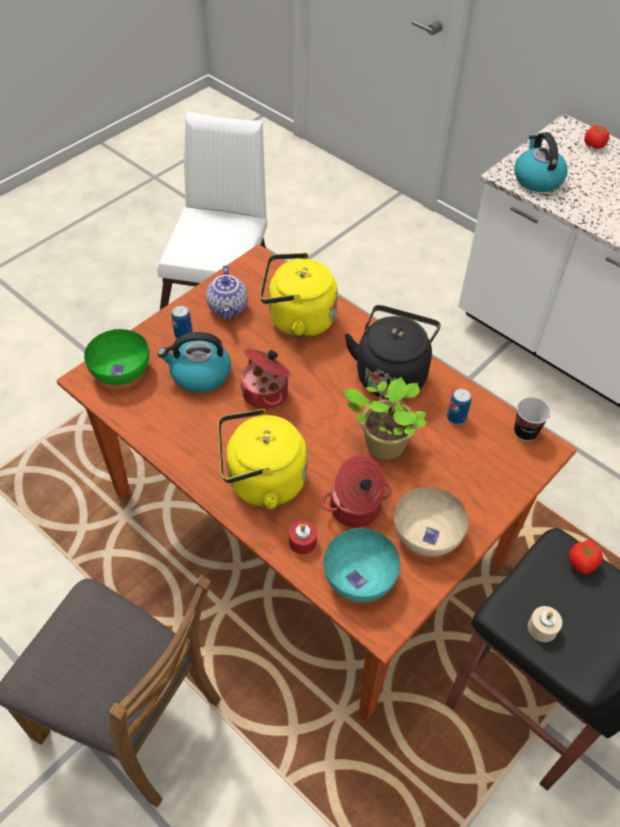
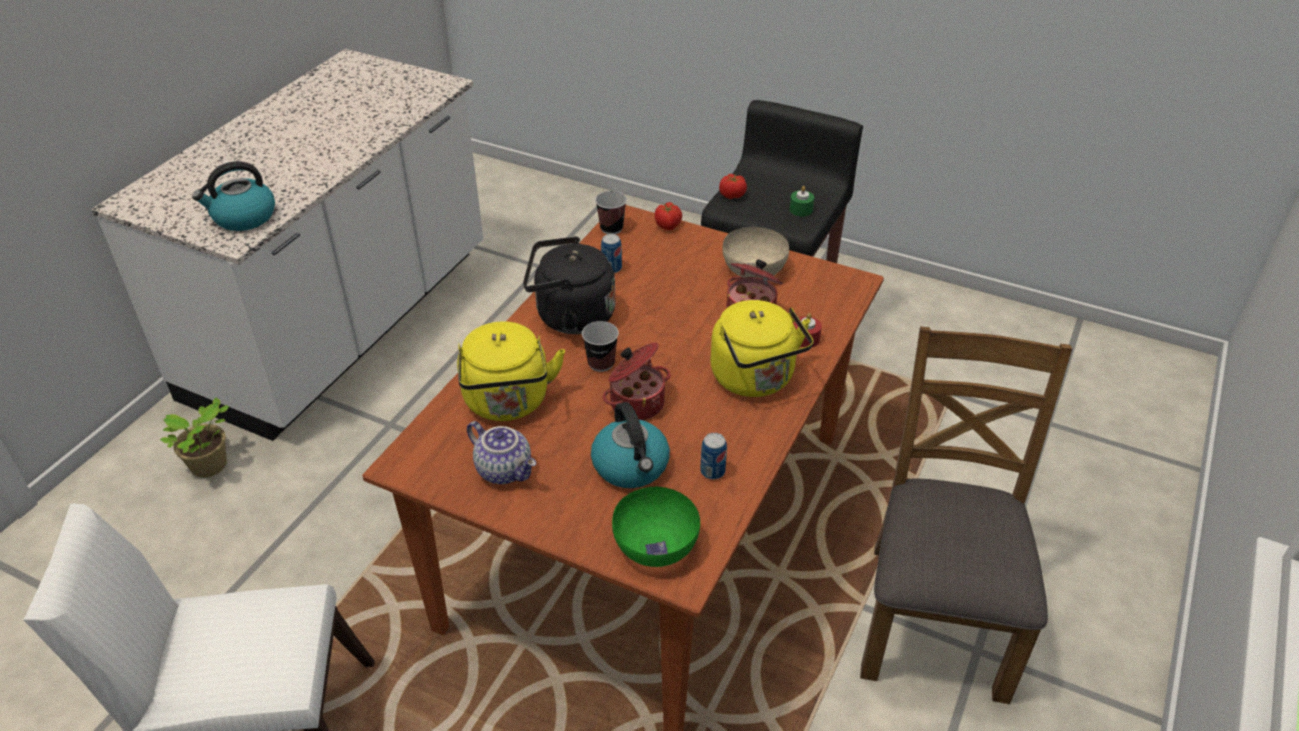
camera: 105 degrees left, 10 degrees down
(183, 334) = (568, 501): can -> can (712, 471)
(229, 308) = (505, 470): teapot -> teapot turned 60 degrees clockwise
(322, 381) = (601, 363): none -> cup
(360, 578) = (819, 299): turquoise bowl -> none
(382, 445) = (669, 308): potted plant -> potted plant (210, 467)
(542, 628) = (801, 209): beige candle -> green candle
(594, 146) = (170, 183): tomato -> tomato (668, 226)

